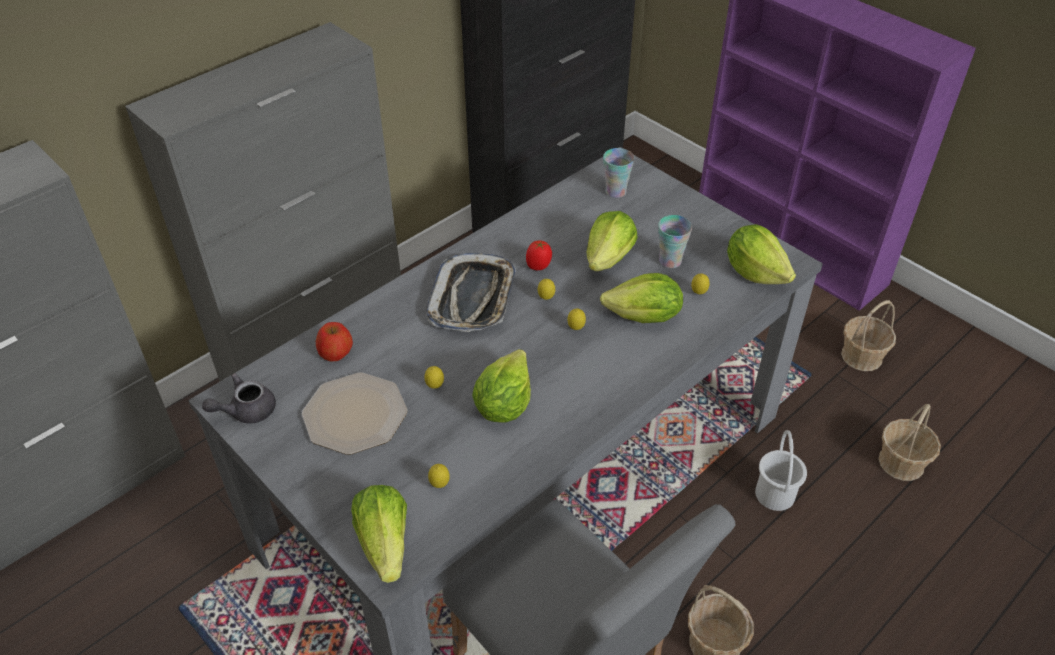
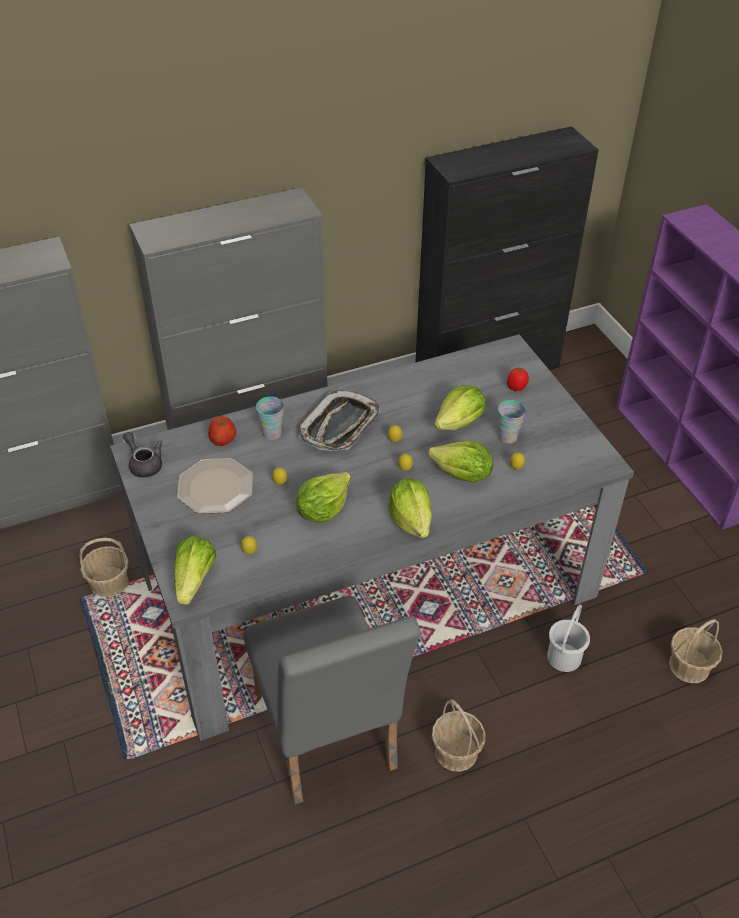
camera: 20 degrees right, 0 degrees up
(246, 410) = (144, 464): grey teapot -> grey teapot turned 60 degrees clockwise
(539, 266) = (402, 414): tomato -> tomato (516, 388)
(615, 192) = (494, 370): cup -> cup (272, 433)
(755, 272) = (572, 464): lettuce -> lettuce (411, 520)
(861, 356) = (702, 568): basket -> basket (109, 583)

